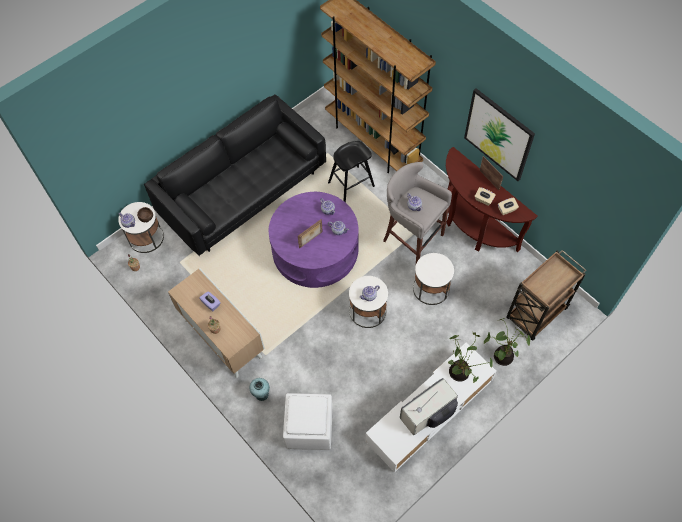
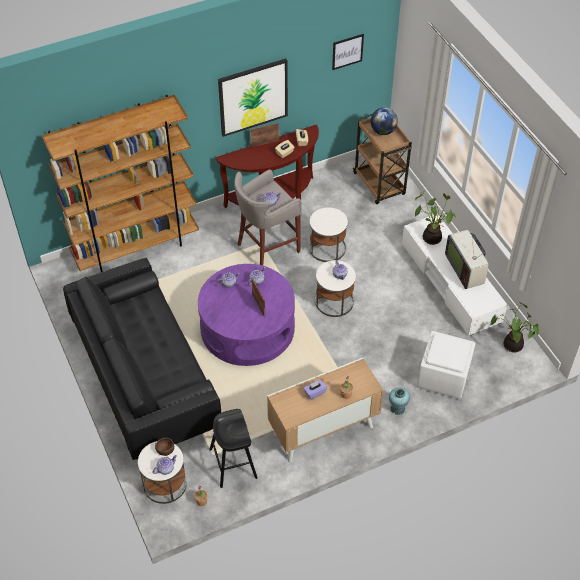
camera: 75 degrees left, 10 degrees down
(351, 184) = (181, 279): black stool -> black stool (233, 463)
(502, 355) = (412, 218): potted plant -> potted plant (511, 345)
(556, 278) = (383, 131): none -> globe
(590, 190) = (347, 51): none -> picture

